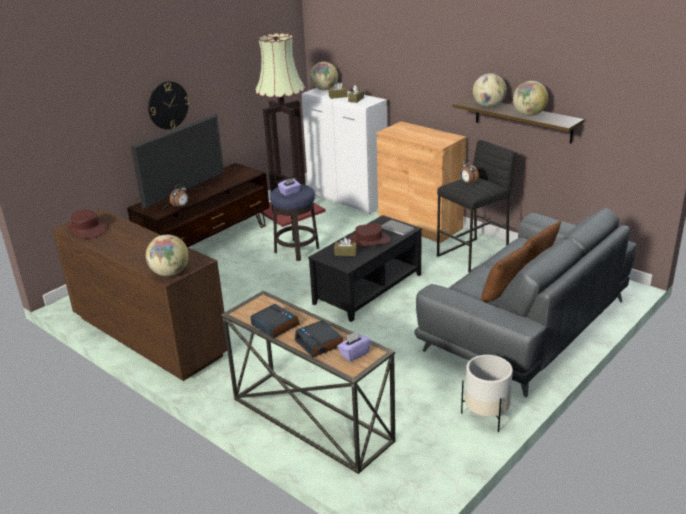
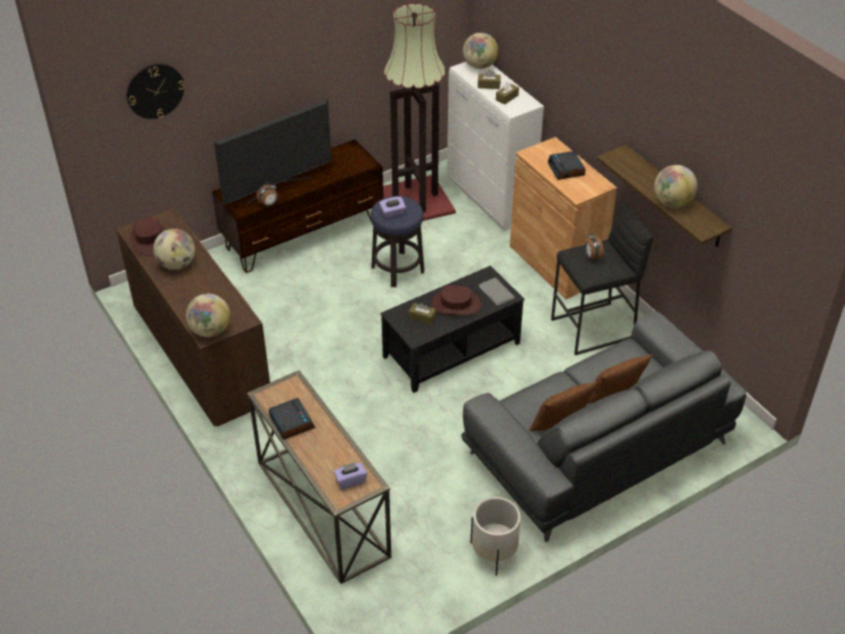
camera: 15 degrees right, 15 degrees up
(168, 105) = (272, 82): wall clock -> wall clock (155, 91)
(319, 343) = (323, 458): alarm clock -> alarm clock (566, 169)
(488, 106) = (636, 172): globe -> globe (177, 264)

